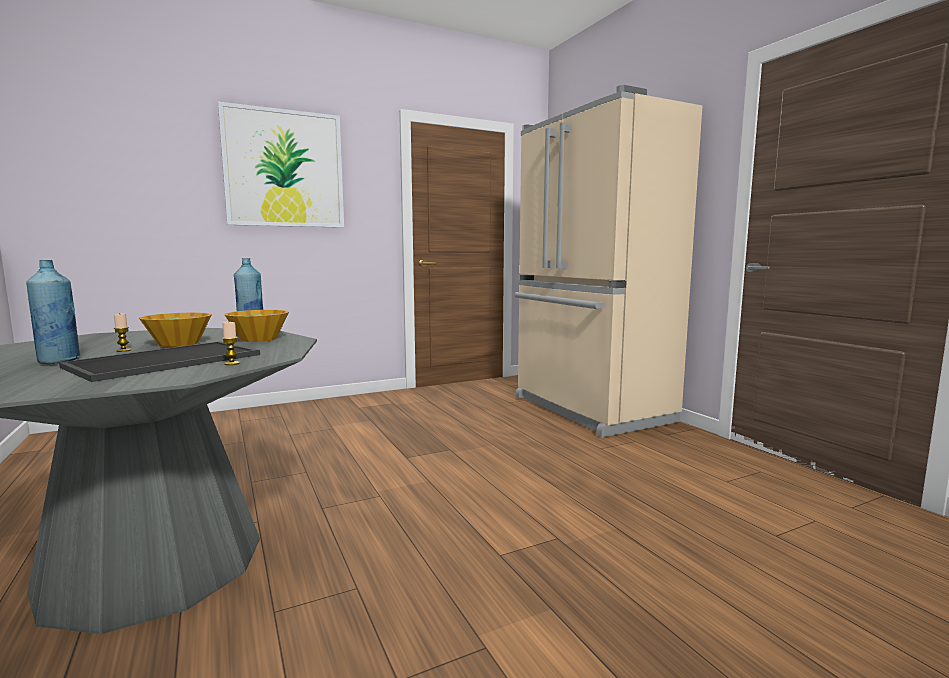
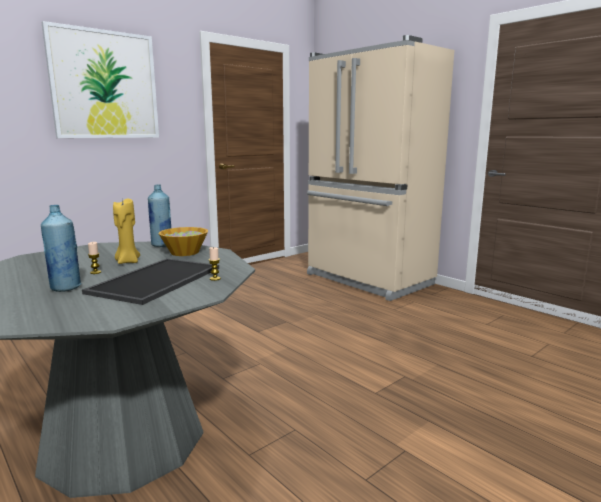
camera: 15 degrees left, 5 degrees up
(179, 343) = (127, 262): bowl -> yellow candle

